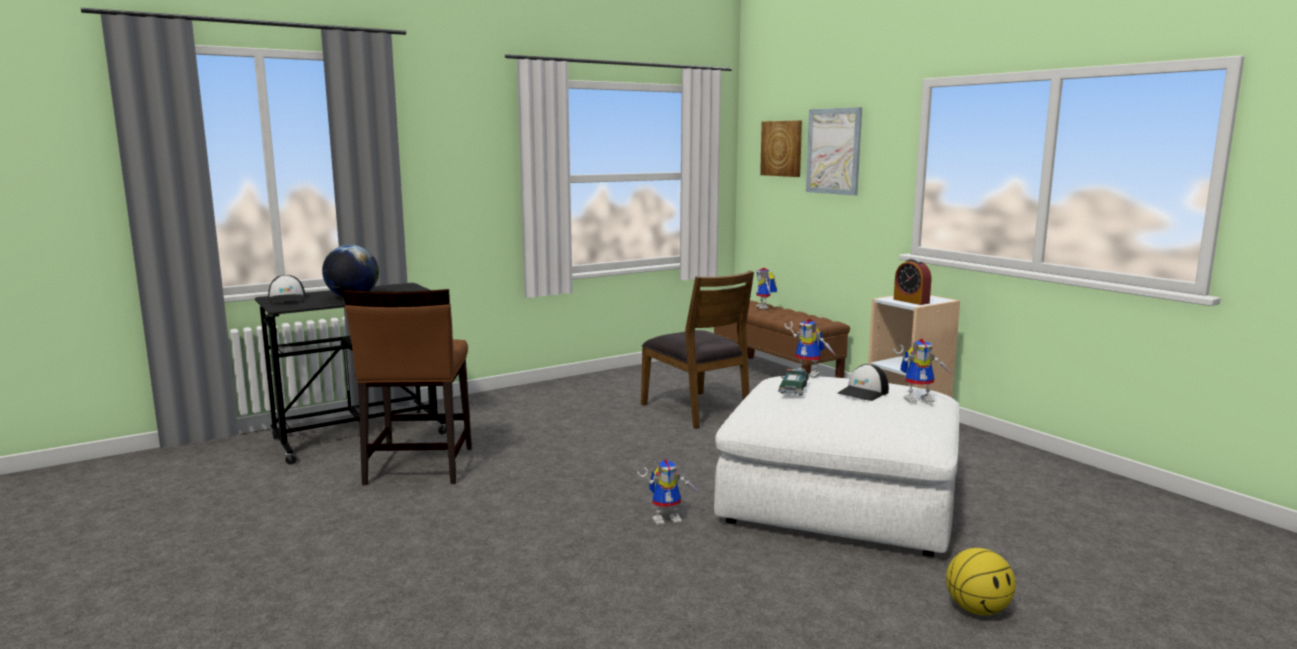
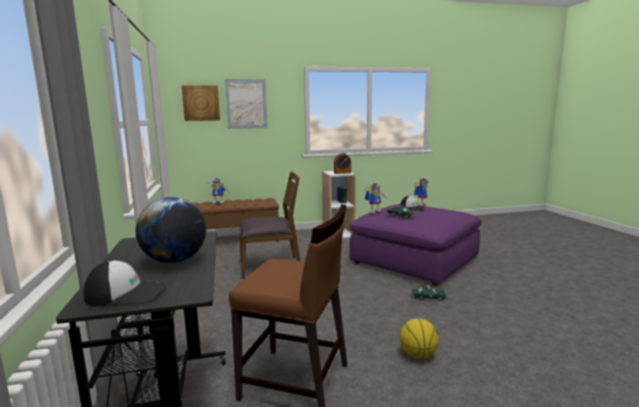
camera: 70 degrees left, 0 degrees up
(668, 518) = (429, 297): toy robot -> toy car
(839, 499) = (414, 260): white ottoman -> purple ottoman
(978, 610) = (514, 260): basketball -> basketball (418, 355)

